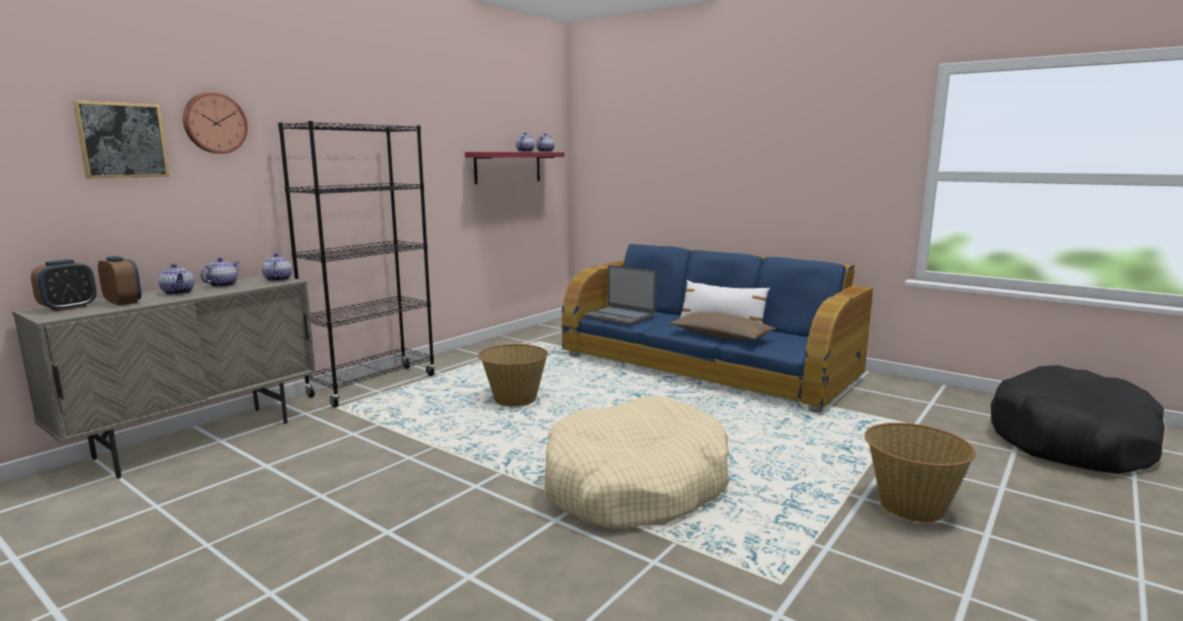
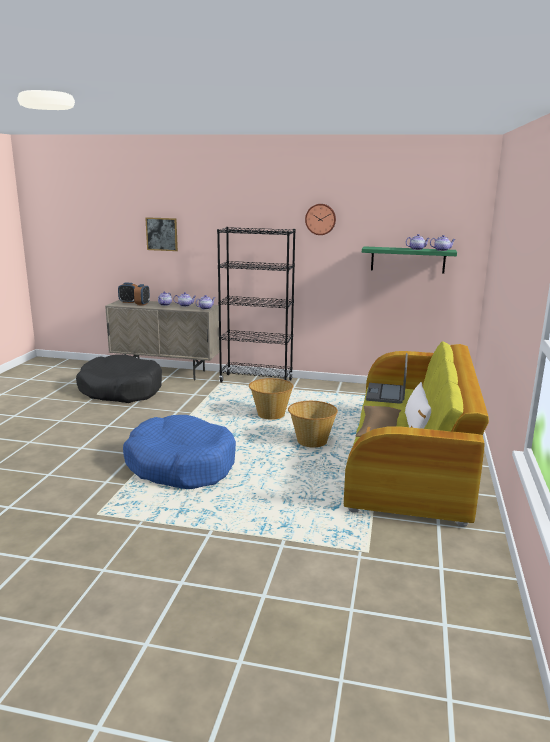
camera: 65 degrees right, 5 degrees up
(214, 123) = (199, 226): wall clock -> wall clock (320, 219)
(508, 167) = (408, 260): red shelf -> green shelf
(635, 485) = (181, 465): beige dog bed -> blue dog bed
(707, 366) = (410, 459): blue sofa -> green sofa
(910, 506) = (205, 553): basket -> basket (311, 441)
(1072, 440) = (415, 652): black dog bed -> black dog bed (121, 390)

